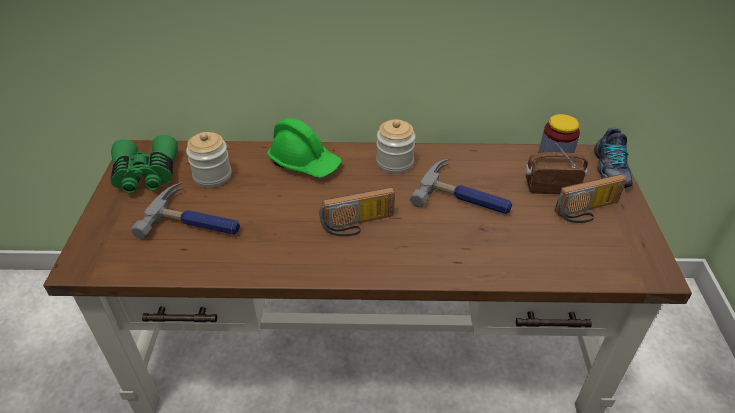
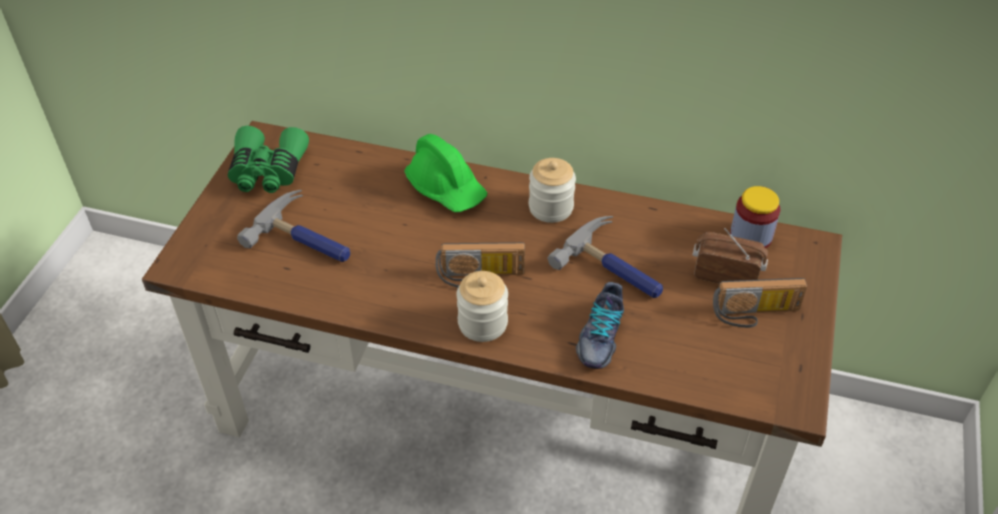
camera: 15 degrees right, 5 degrees up
(212, 176) = (339, 186): jar -> jar (482, 323)
(610, 169) = (813, 266): shoe -> shoe (599, 336)

